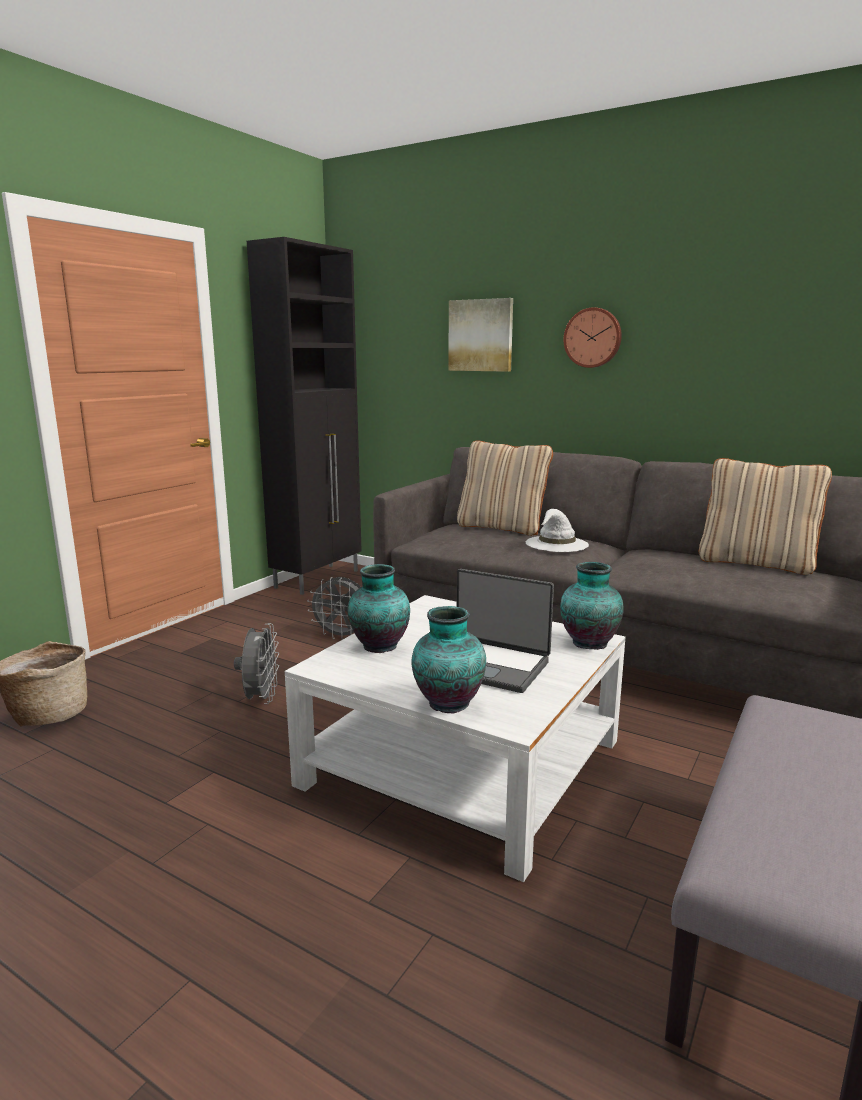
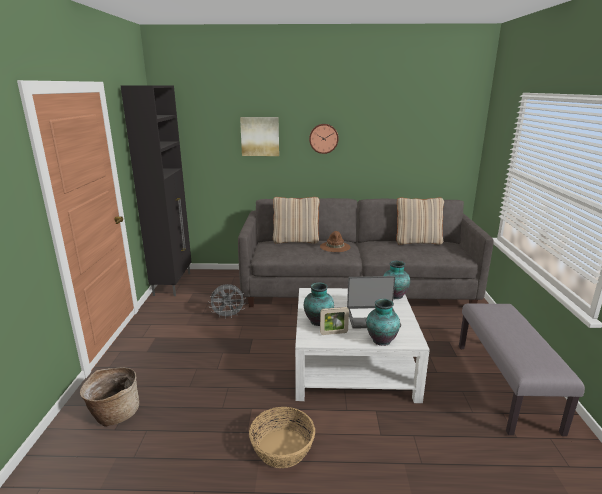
camera: 30 degrees left, 5 degrees up
(182, 848) = (282, 448): none -> basket
(260, 699) = (228, 363): grey fan -> none
(379, 668) = (333, 333): none -> picture frame
(556, 544) = (335, 247): white hat -> brown hat

